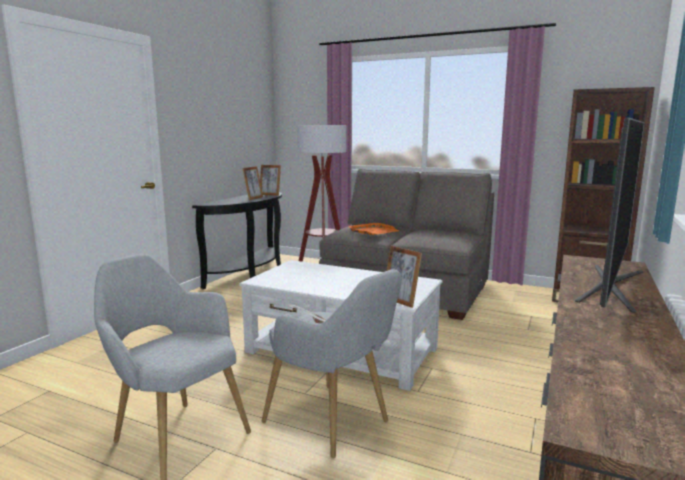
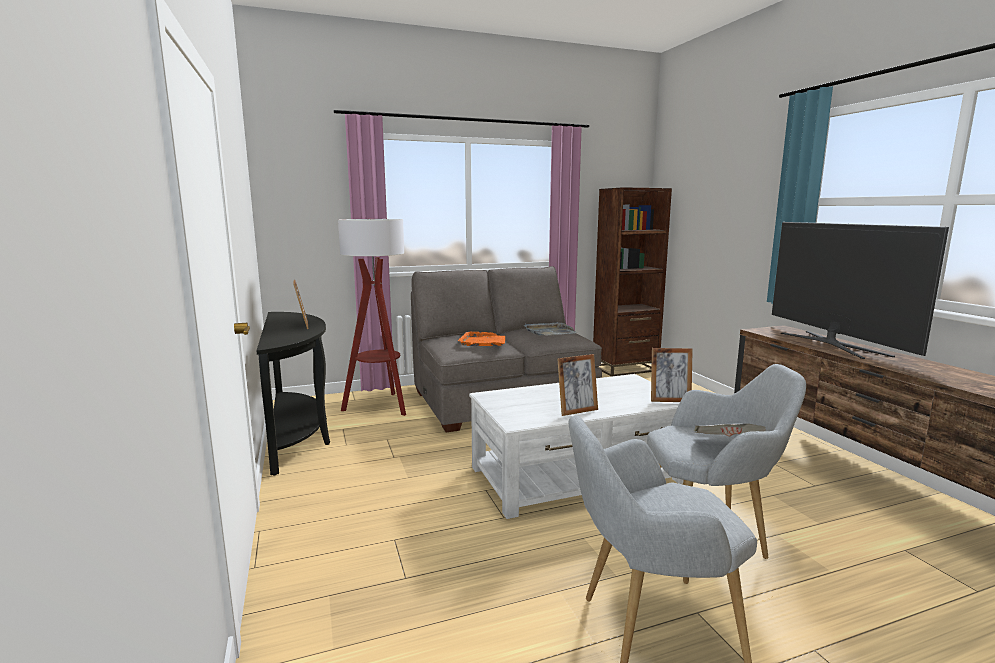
camera: 45 degrees left, 0 degrees up
(270, 194) = (301, 318): picture frame -> picture frame (577, 411)
(445, 234) = (549, 332): none -> grey tray

